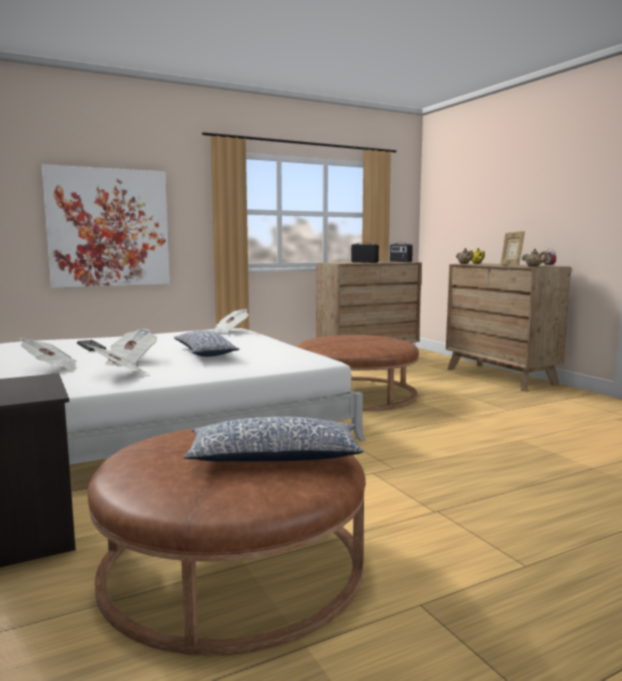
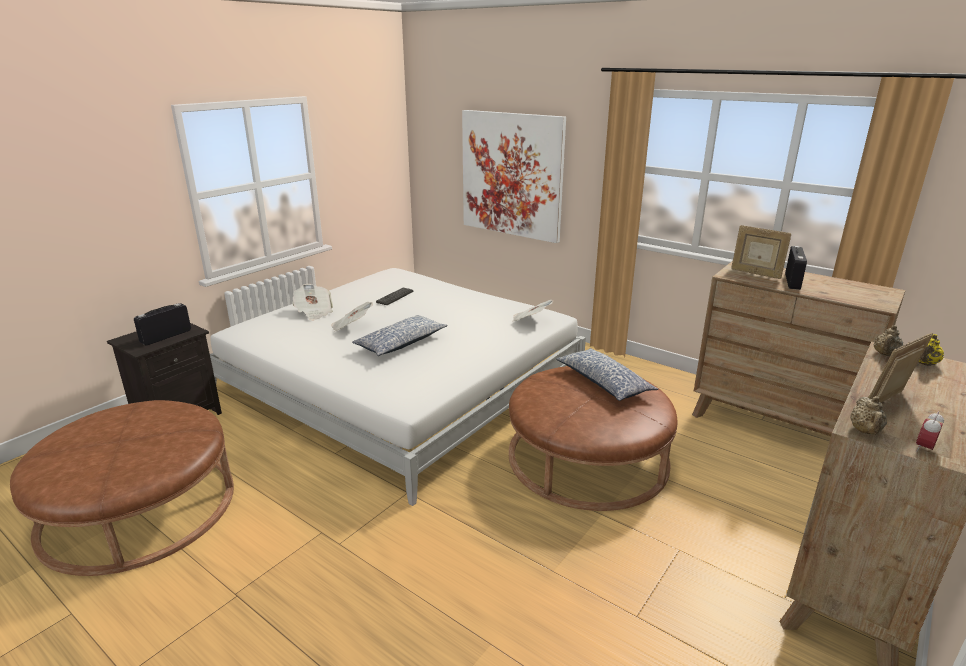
camera: 65 degrees right, 15 degrees up
(119, 374) = (304, 338): newspaper -> none
(275, 459) = (106, 461): pillow -> pillow (603, 383)
(345, 262) = (755, 273): none -> picture frame
(400, 261) = (880, 297): radio -> radio (166, 336)

